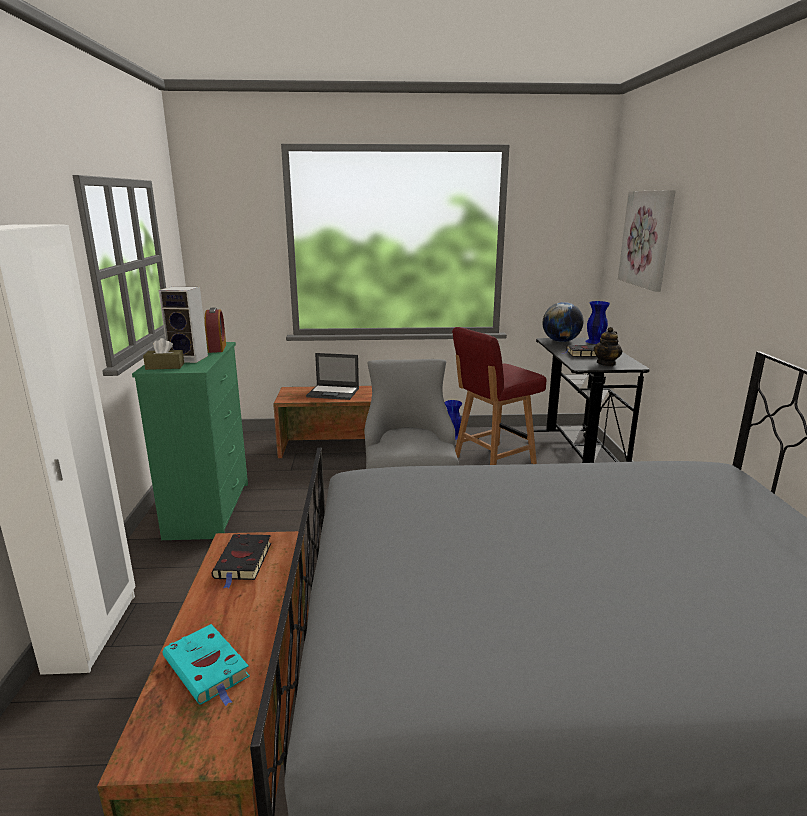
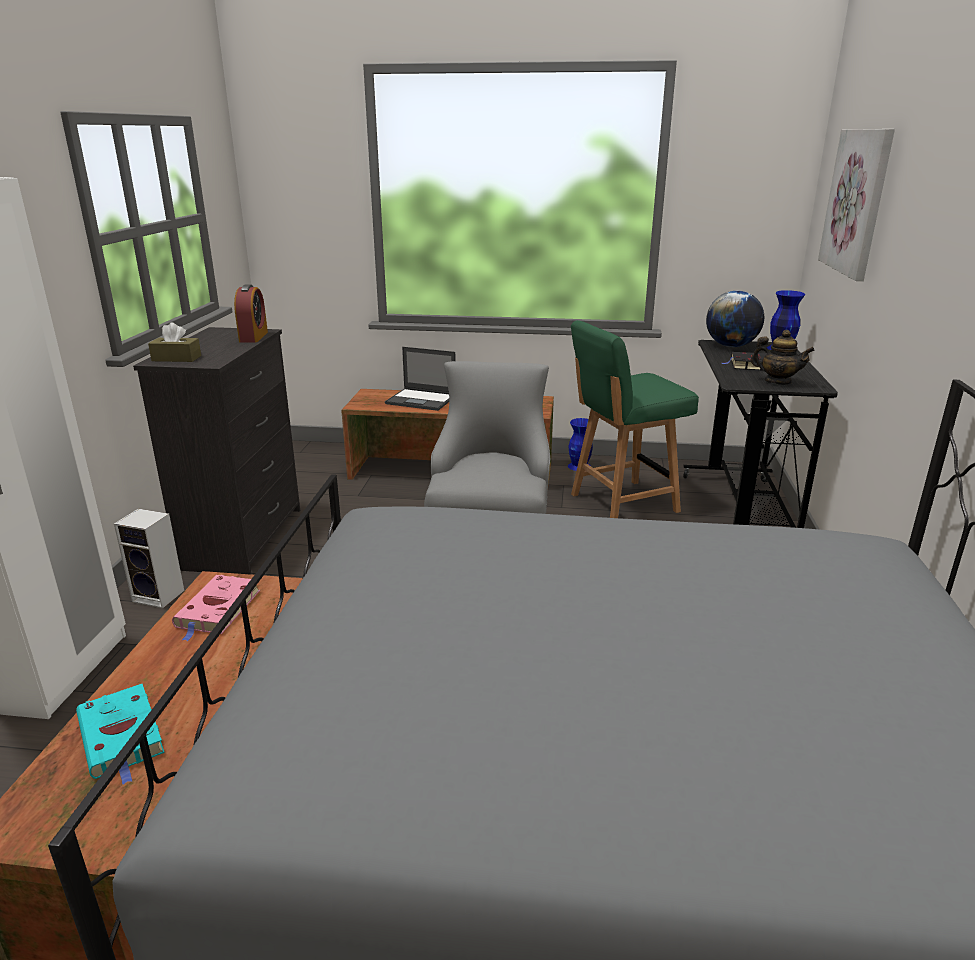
camera: 10 degrees right, 5 degrees up
(190, 358) = (212, 349): speaker -> speaker (160, 596)
(209, 509) = (245, 537): green dresser -> black dresser
(243, 562) = (218, 610): black book -> pink book
(492, 460) = (621, 503): red chair -> green chair
(606, 363) = (777, 382): teapot -> teapot turned 105 degrees counterclockwise

